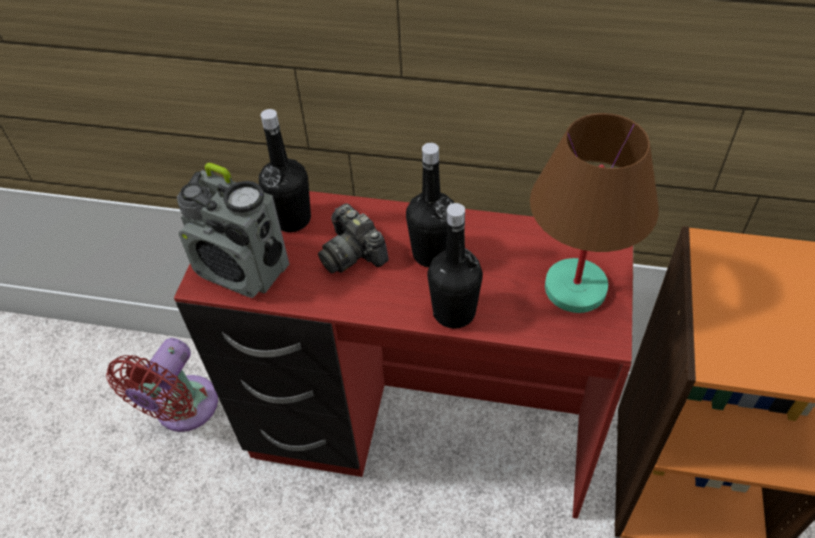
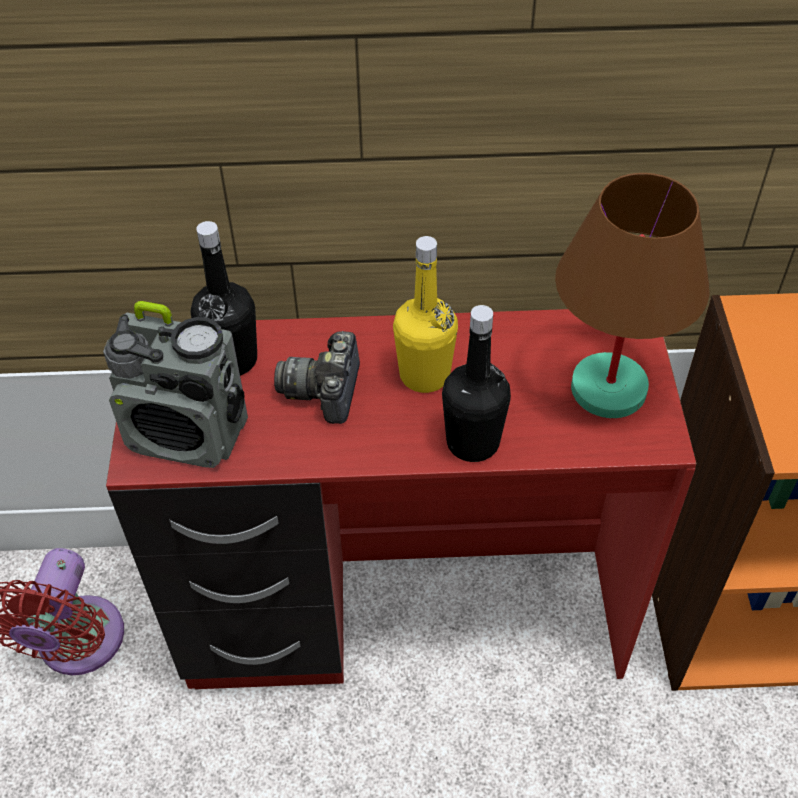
camera: 15 degrees left, 0 degrees up
(353, 253) = (325, 390): camera -> camera turned 60 degrees clockwise
(432, 253) = (424, 375): black bottle -> yellow bottle

